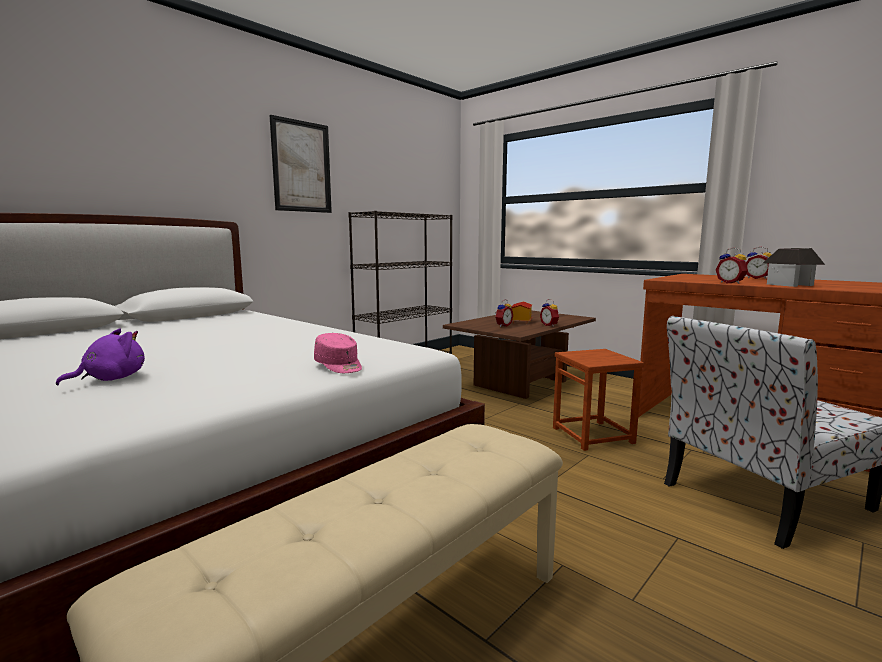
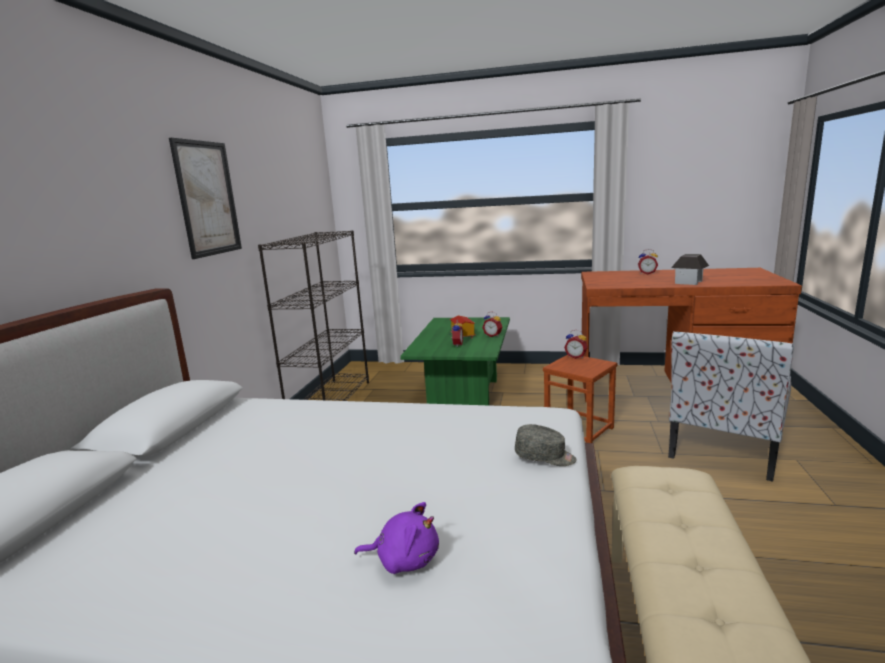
camera: 30 degrees left, 5 degrees up
(110, 379) = (404, 559): purple plush toy -> purple plush toy turned 90 degrees clockwise
(339, 366) = (545, 457): pink cap -> grey cap
(520, 383) = (463, 393): brown coffee table -> green coffee table
(731, 283) = (652, 285): alarm clock -> alarm clock (576, 356)

